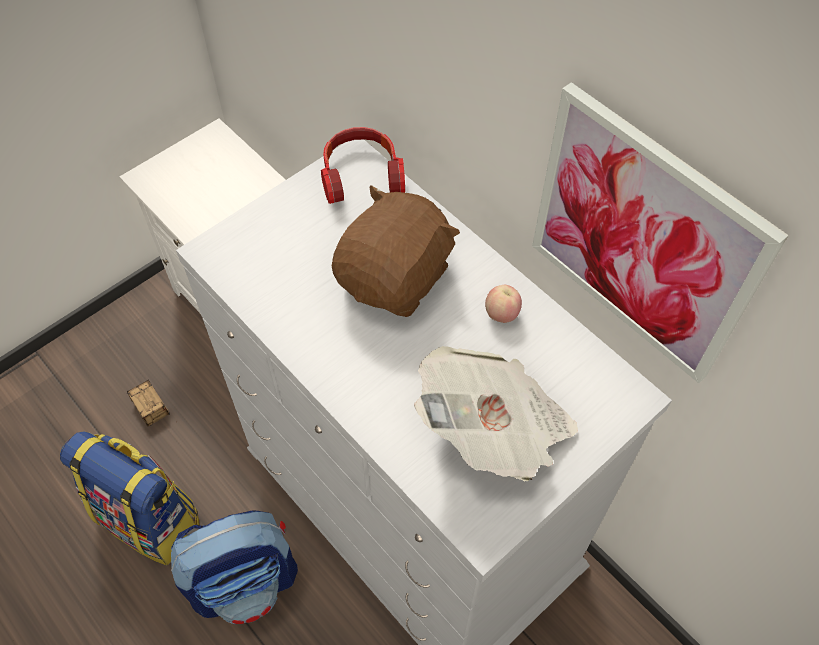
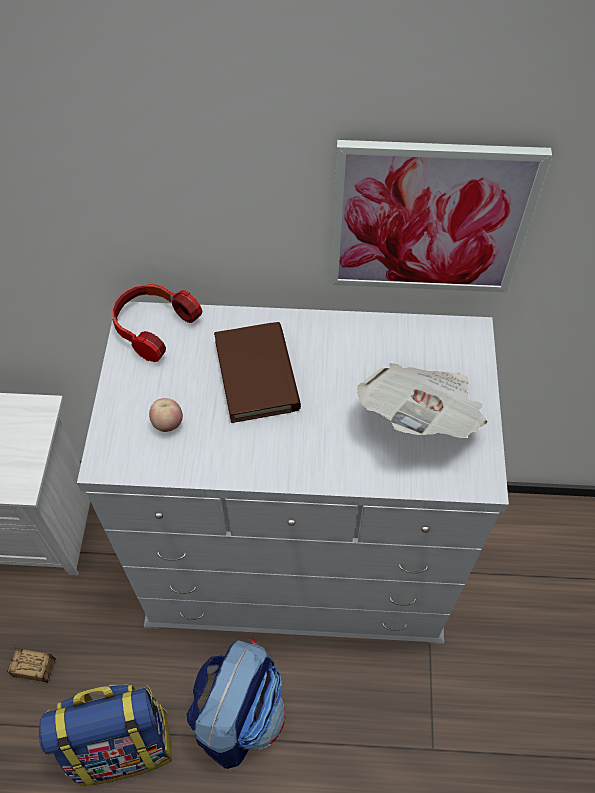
camera: 45 degrees left, 0 degrees up
(396, 278) = (257, 375): brown plush toy -> brown book
(501, 314) = (347, 345): apple -> apple (168, 423)

